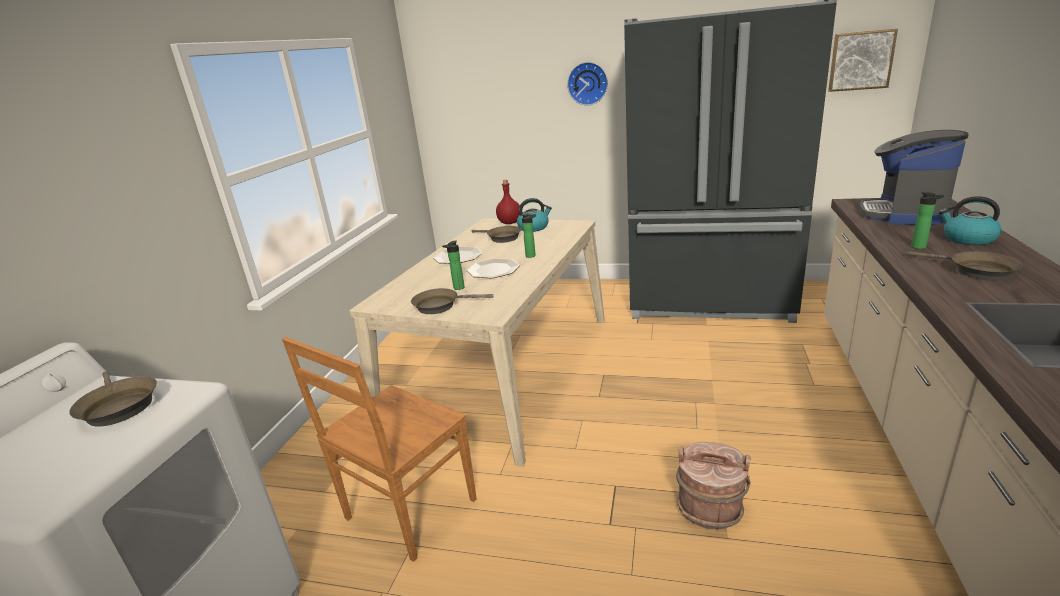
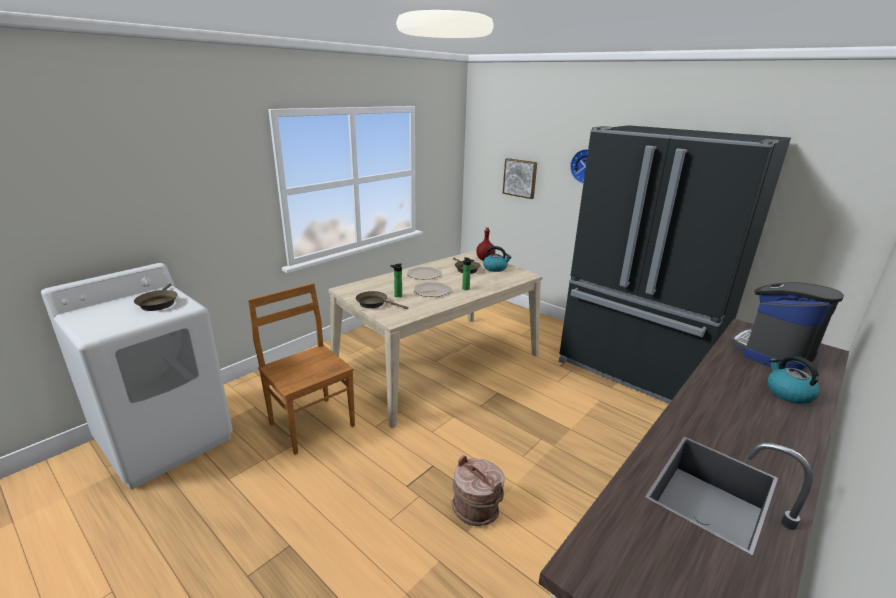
camera: 25 degrees right, 0 degrees up
(408, 511) = (311, 423): brown chair -> brown chair turned 75 degrees clockwise
(860, 60) = (835, 198): picture -> picture (520, 178)
(921, 247) = (732, 384): bottle -> none
(976, 271) = (741, 419): brown frying pan -> none

